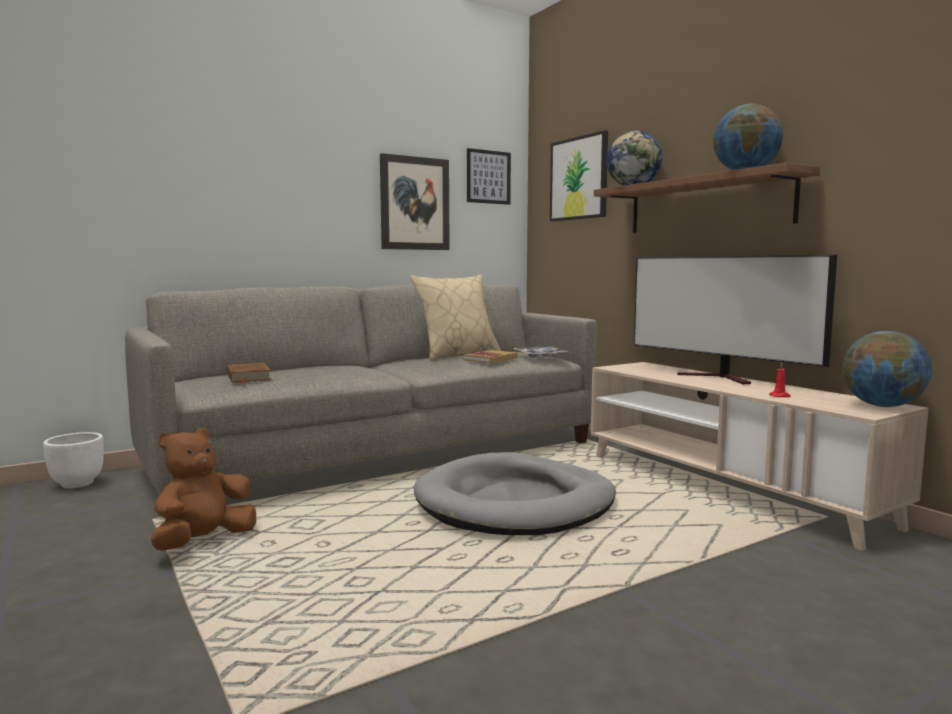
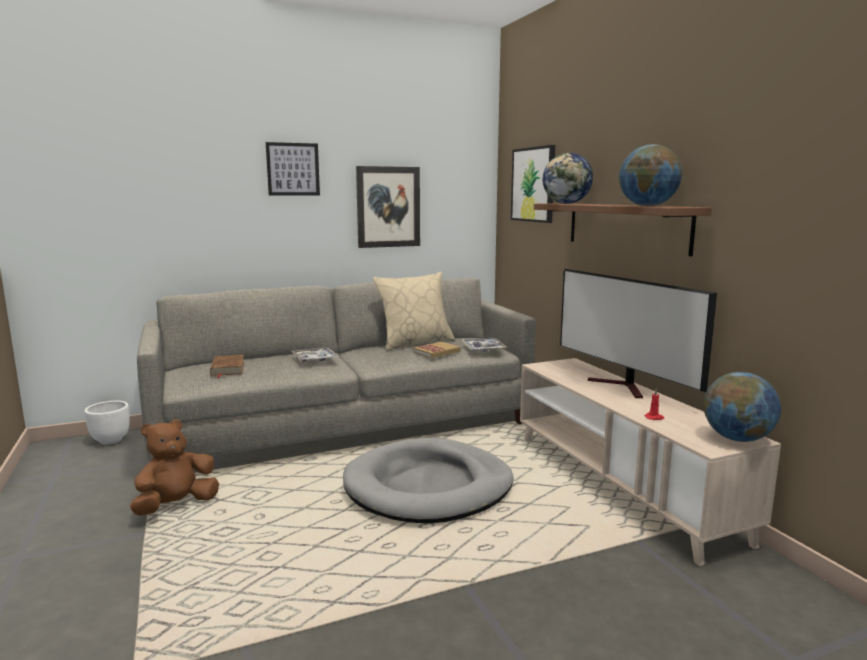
camera: 10 degrees right, 5 degrees up
(352, 368) = (315, 359): none -> tray
(488, 177) = (458, 179): picture -> picture (293, 169)

